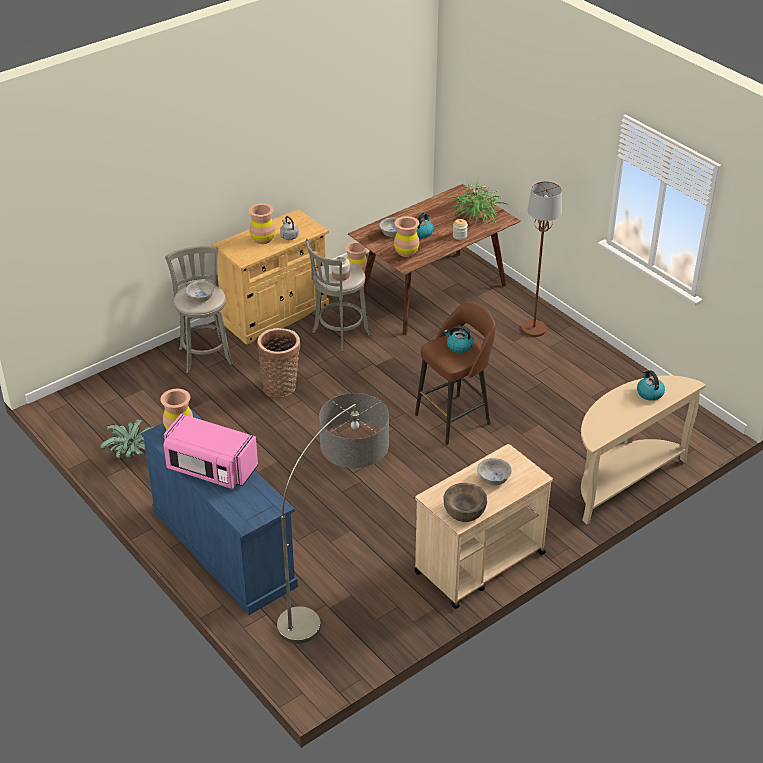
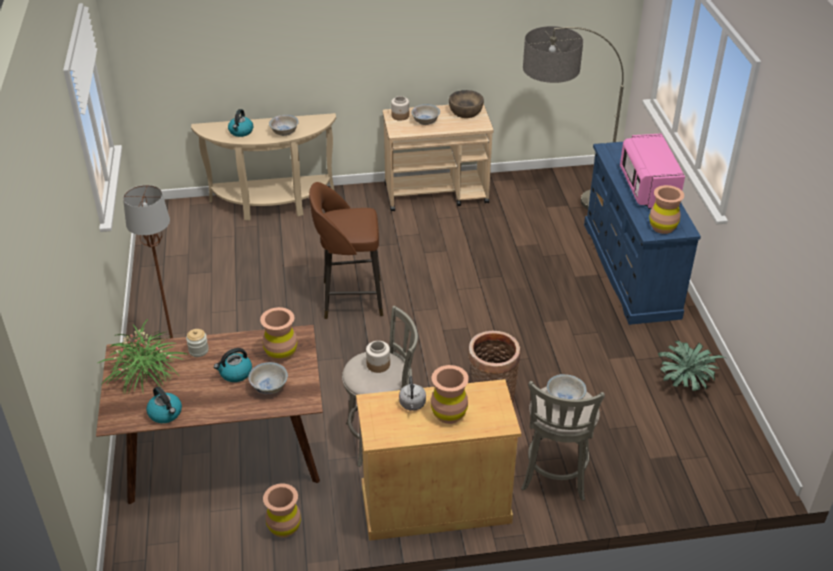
camera: 150 degrees left, 0 degrees up
(210, 469) = (648, 188): pink microwave -> pink microwave turned 150 degrees counterclockwise
(459, 346) = (344, 221): kettle -> kettle (166, 413)
(525, 476) = (400, 116): none -> jar
(611, 408) = (284, 132): none -> white bowl

